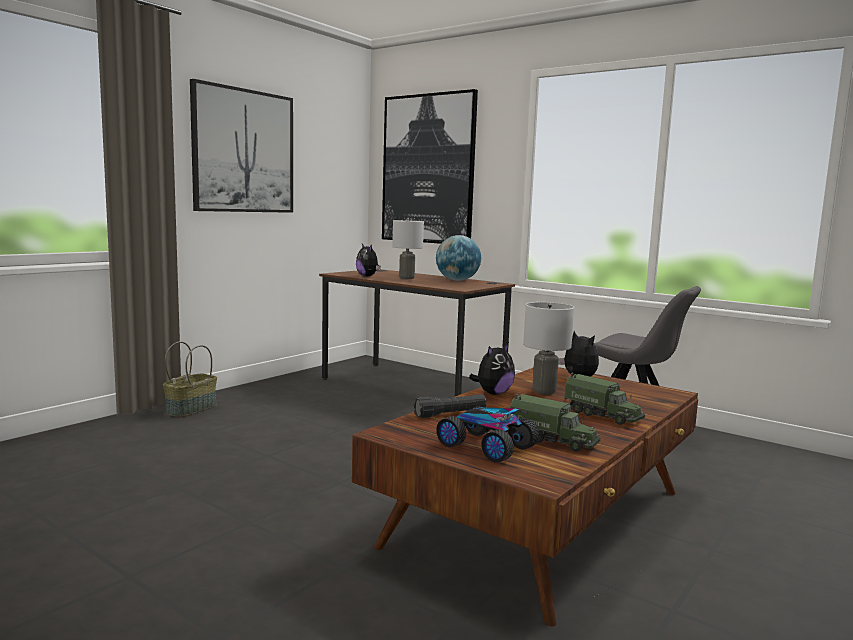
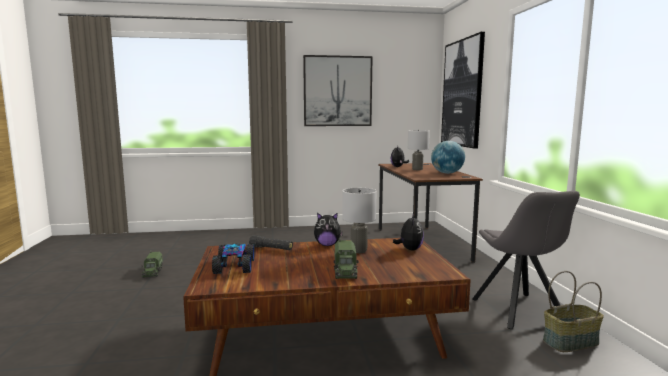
camera: 45 degrees right, 0 degrees up
(191, 409) = (288, 232): basket -> basket (570, 342)
(553, 440) = (272, 274): toy truck -> toy truck (152, 272)

